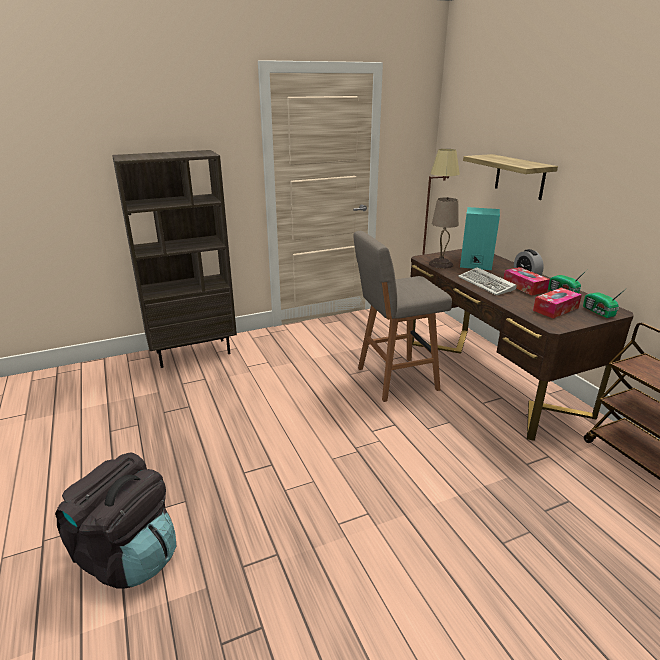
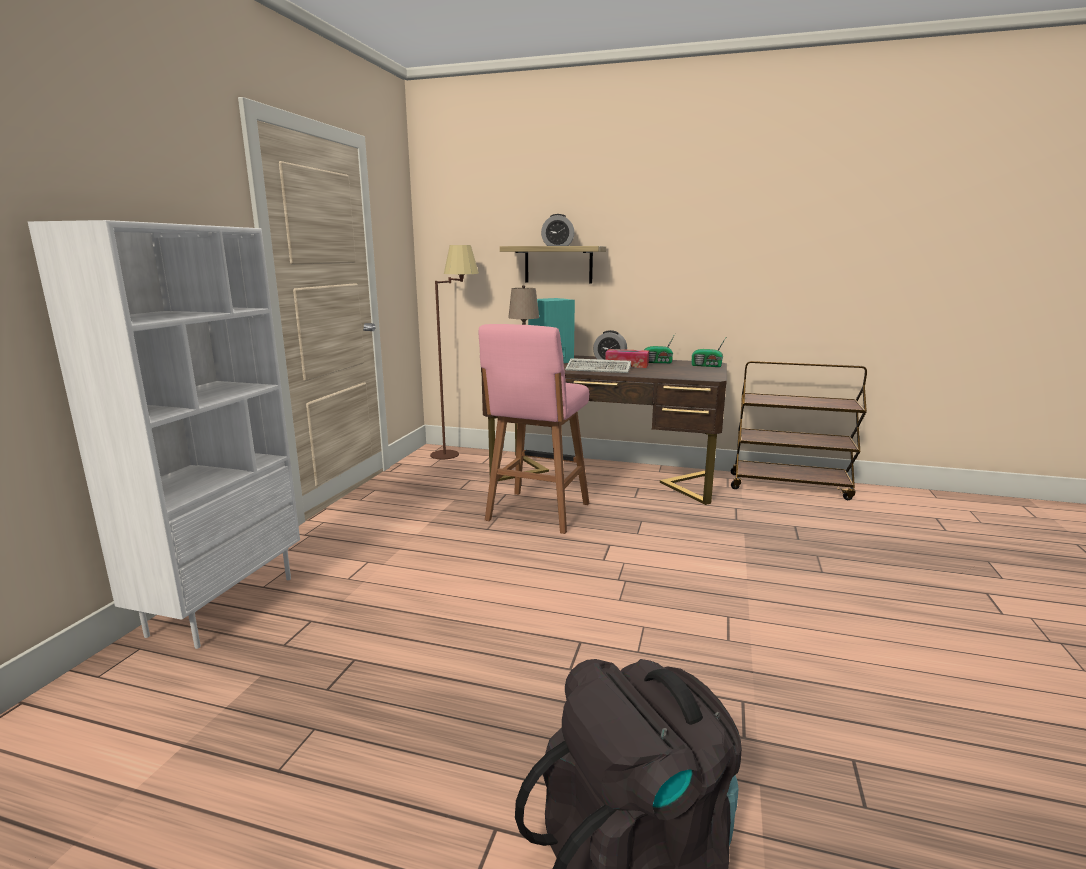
camera: 50 degrees left, 10 degrees down
(194, 352) = (222, 604): brown bookcase -> white bookcase
(394, 379) = (537, 513): grey stool -> pink stool
(512, 160) = (557, 245): none -> alarm clock
(555, 309) = (683, 370): tissue box -> none

